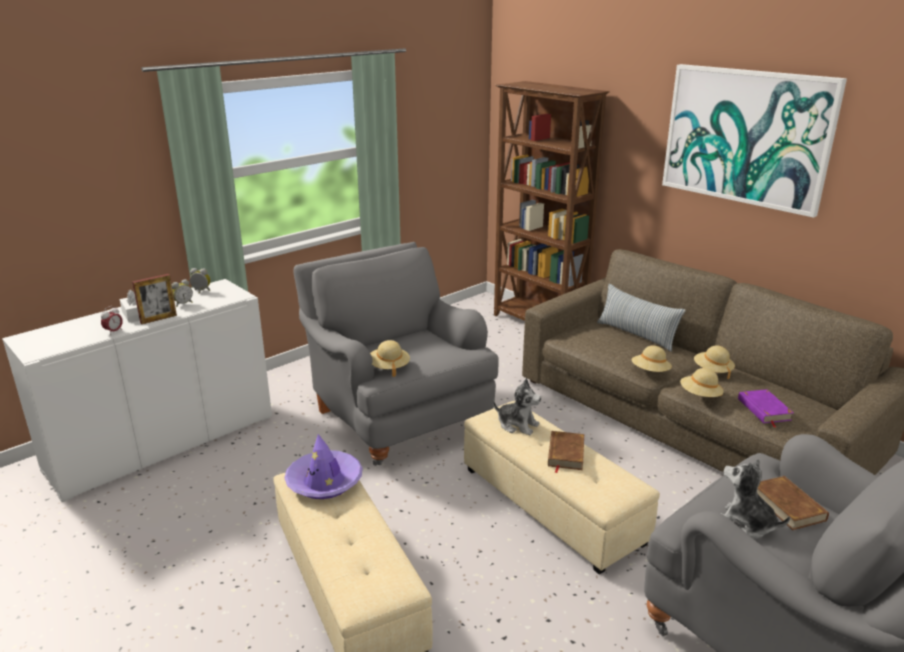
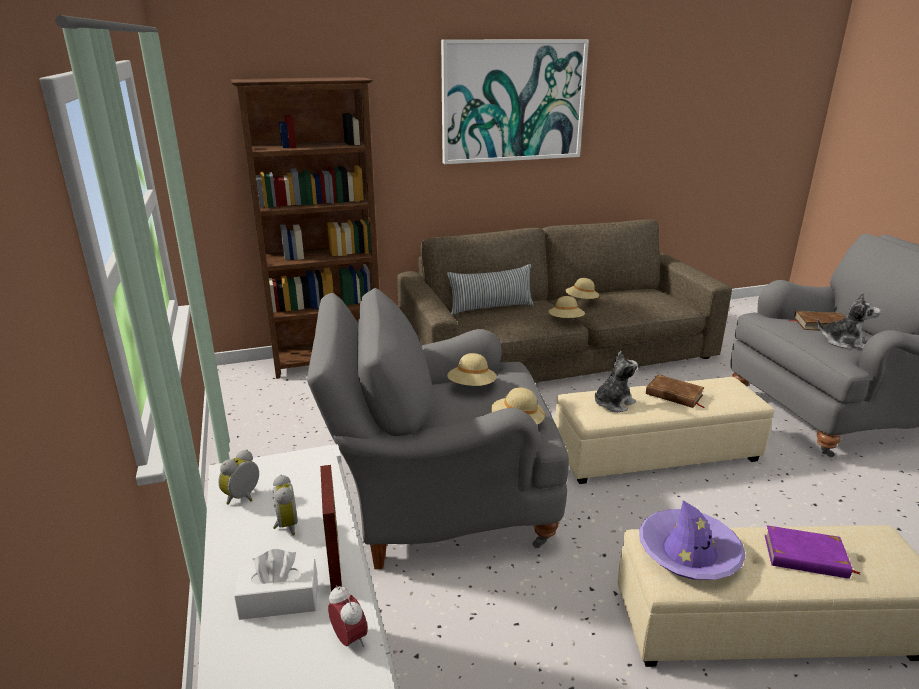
camera: 65 degrees left, 0 degrees up
(700, 395) = (622, 315): beige hat -> beige hat (472, 386)
(746, 523) = (843, 342): plush toy -> plush toy turned 135 degrees counterclockwise
(764, 410) = (654, 303): purple book -> purple book (805, 557)

